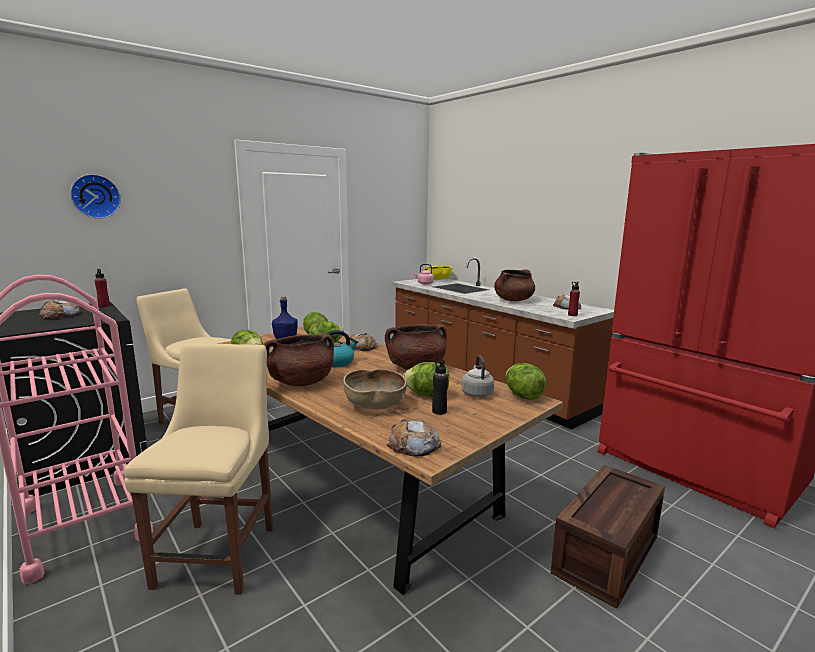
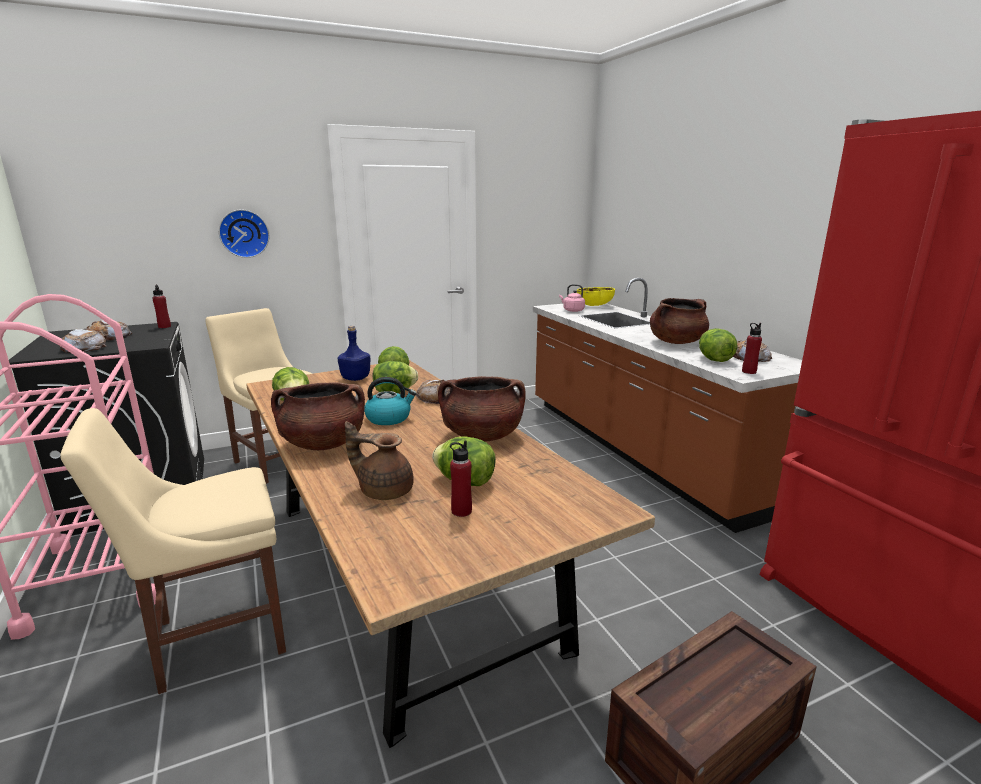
camera: 15 degrees right, 5 degrees up
(95, 196) = (162, 199): wall clock -> wall clock (244, 233)
(220, 551) = (213, 638): beige chair -> beige chair turned 135 degrees counterclockwise
(374, 405) = (384, 490): brown bowl -> brown teapot
(413, 444) = (386, 563): bread -> bread (84, 348)
(439, 411) = (461, 511): black bottle -> red bottle
(477, 393) = (535, 487): grey kettle -> none
(523, 396) = (599, 499): lettuce -> lettuce (714, 360)

